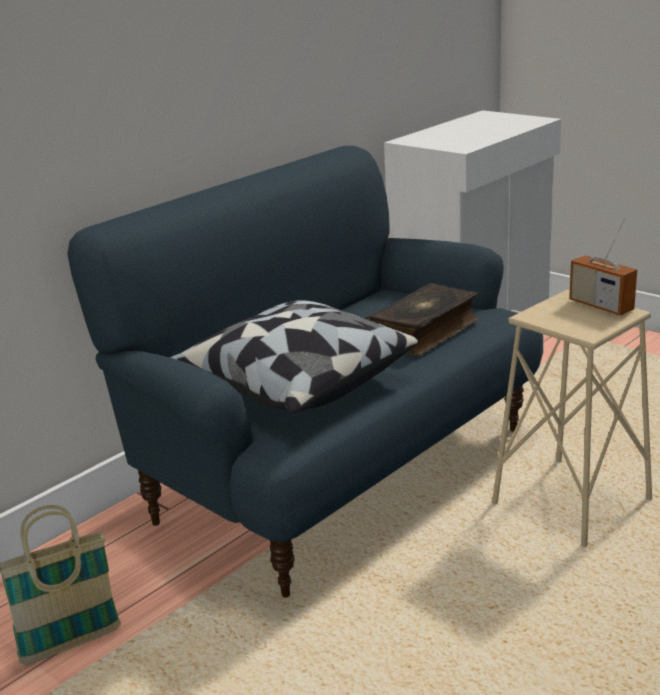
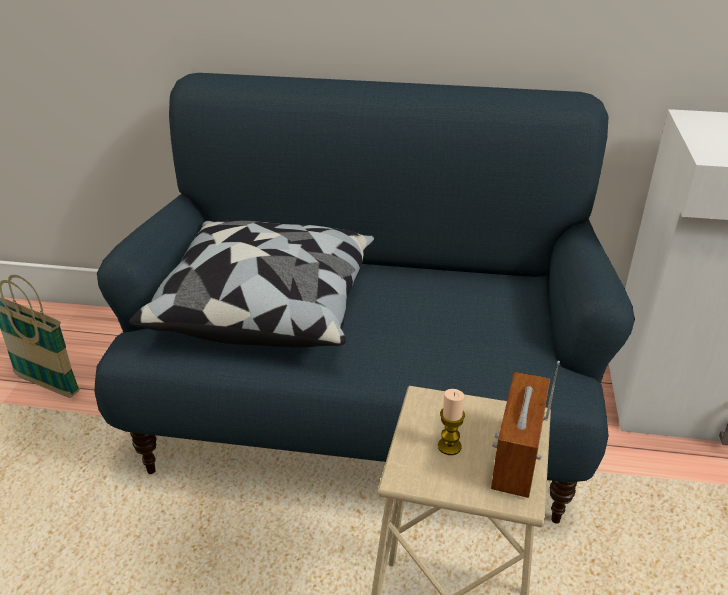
camera: 55 degrees right, 10 degrees up
(424, 332) = (451, 343): book -> none
(576, 318) = (449, 446): none -> candle

